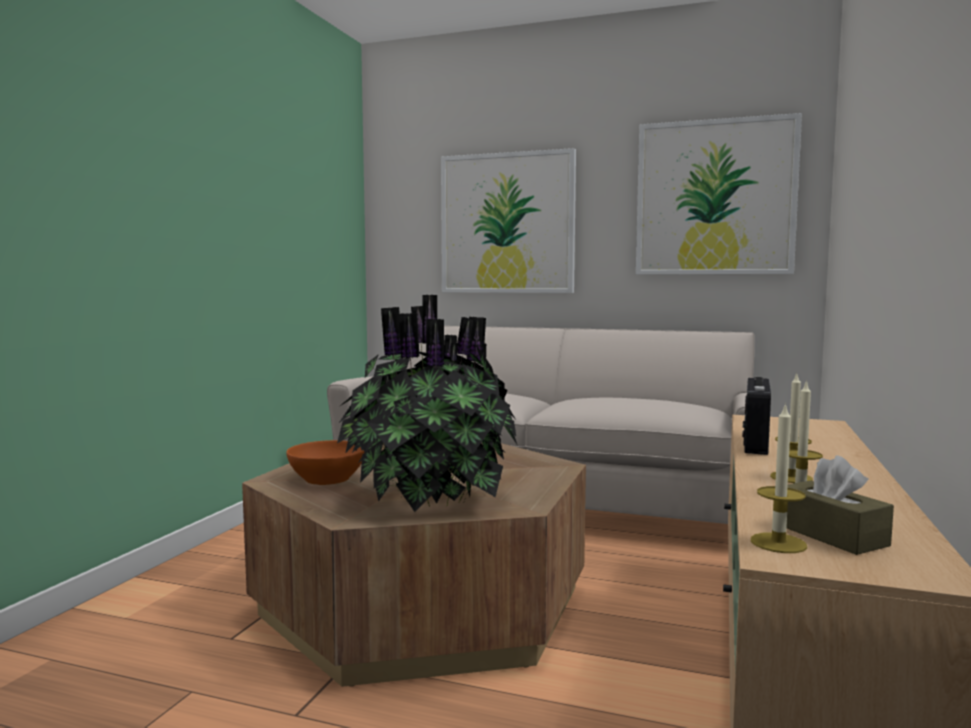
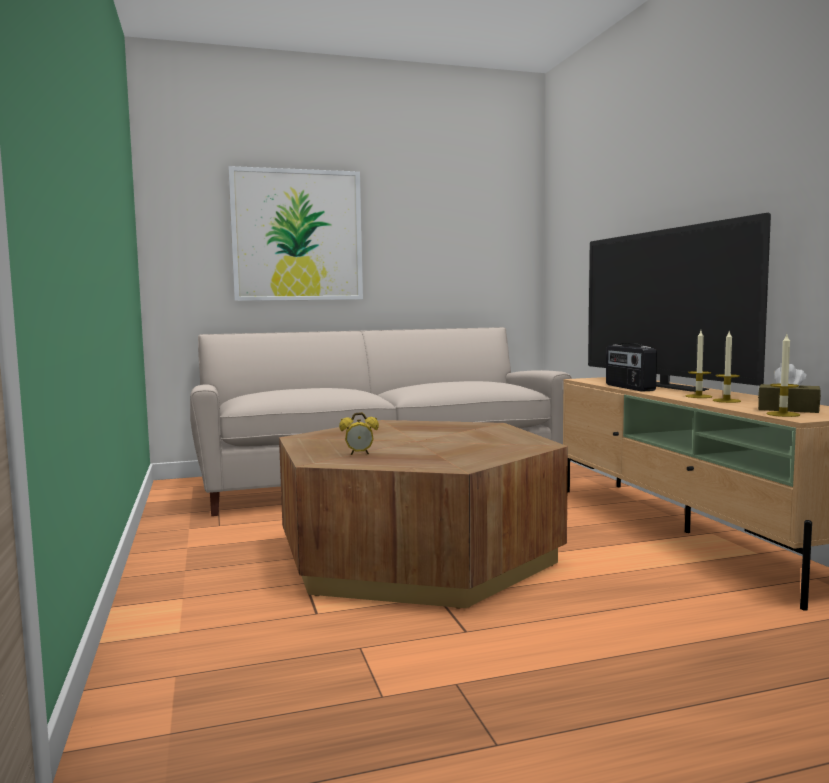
camera: 35 degrees left, 0 degrees up
(328, 478) = (359, 454): orange bowl -> alarm clock
(428, 499) = (474, 451): potted plant -> none
(715, 198) = (469, 222): picture -> none
(818, 448) = (663, 386): none -> television

